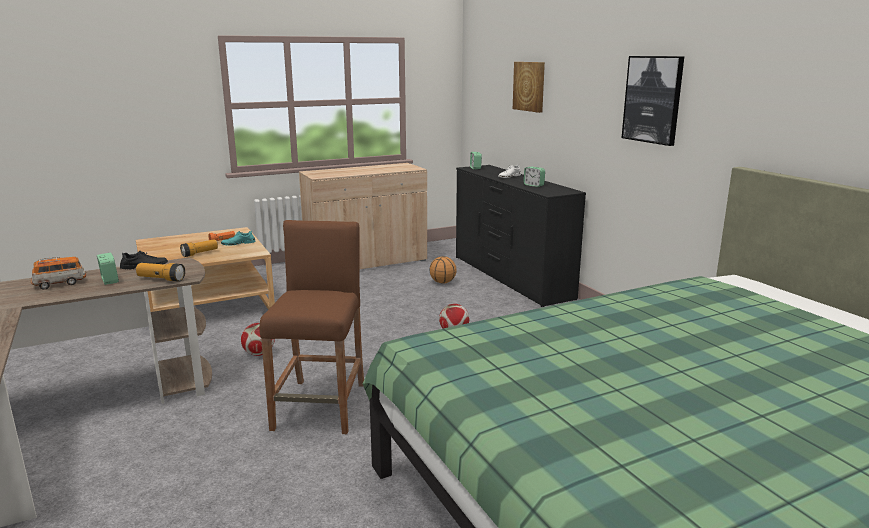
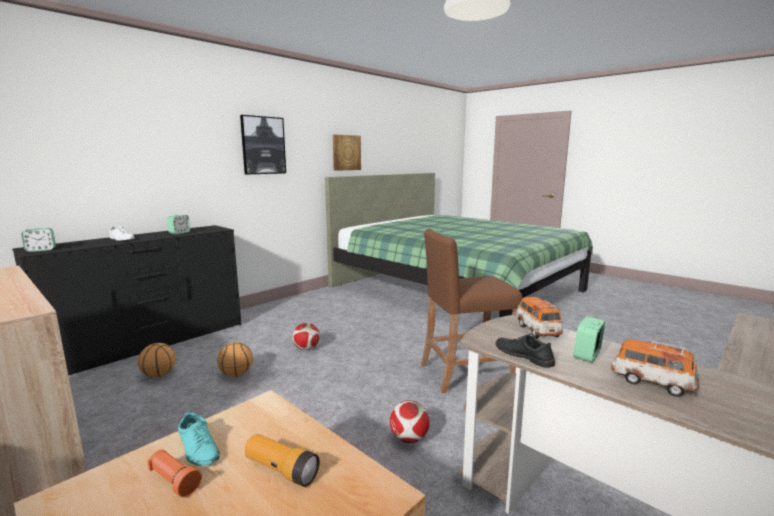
camera: 110 degrees left, 5 degrees down
(161, 279) = (537, 330): flashlight -> toy car
(421, 304) = (236, 374): none -> basketball
(529, 86) = (93, 138): picture -> picture (346, 152)

